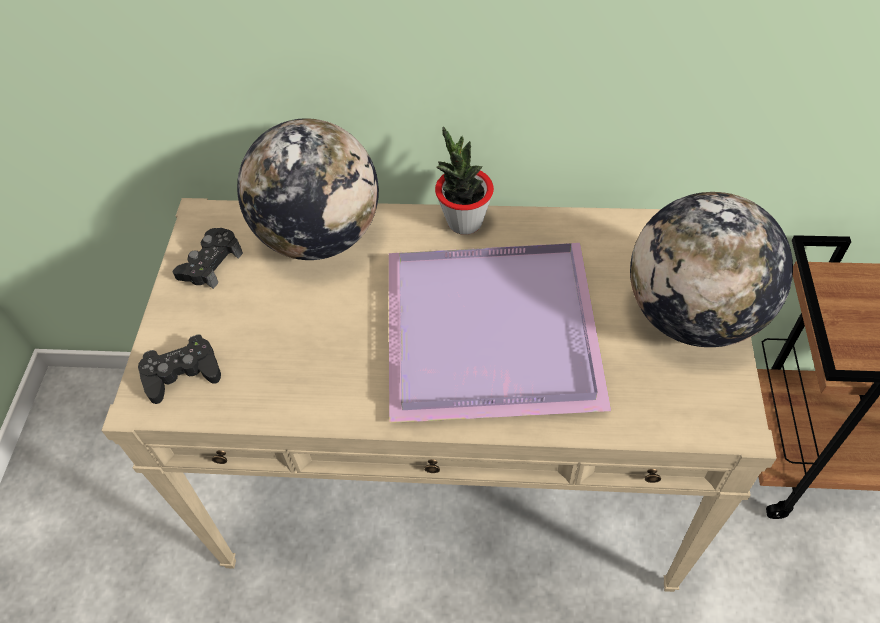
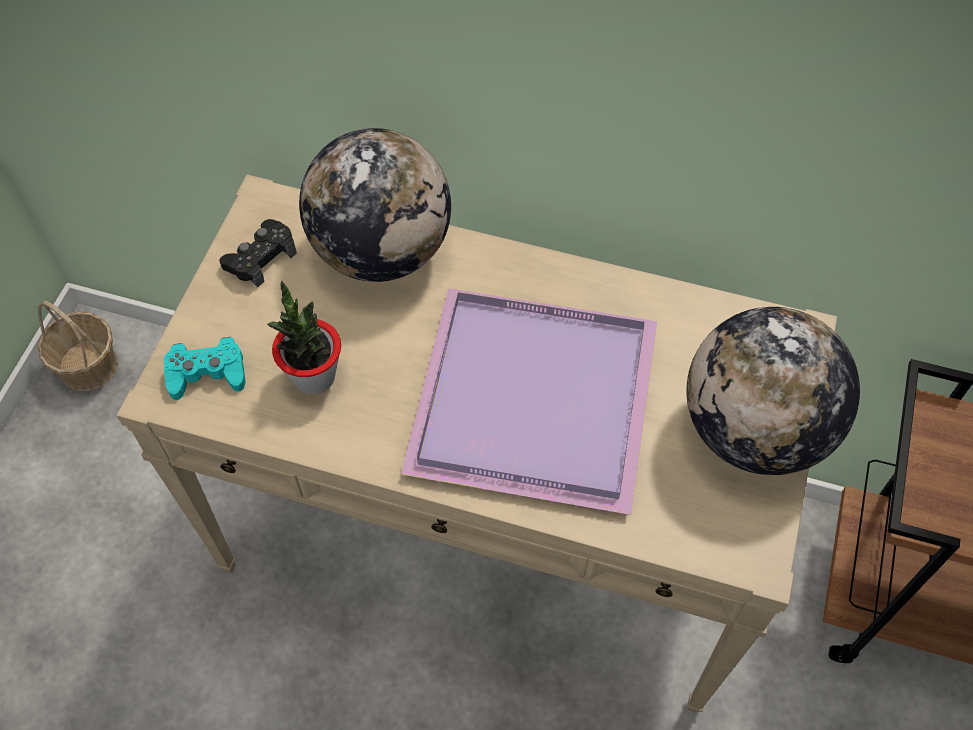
camera: 10 degrees right, 5 degrees up
(68, 416) = (89, 366): none -> basket
(182, 373) = (207, 373): black game controller -> turquoise game controller
(464, 222) = (540, 268): potted plant -> potted plant (314, 376)

